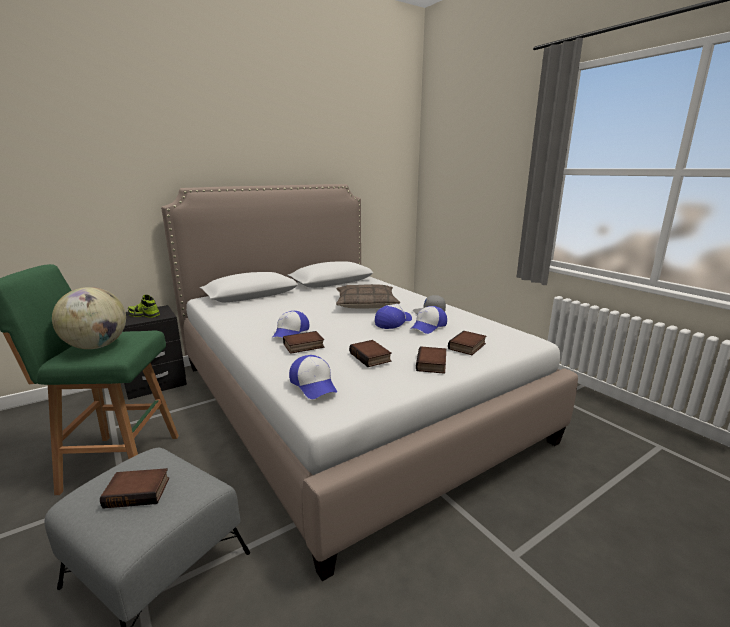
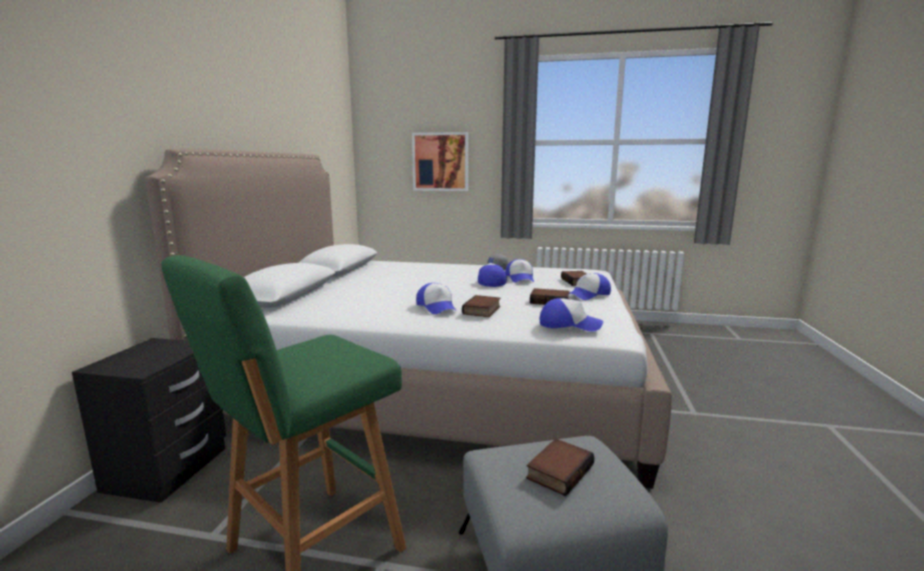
camera: 45 degrees left, 5 degrees down
(97, 346) = (320, 361): globe -> none
(144, 315) = (151, 355): shoe -> none
(366, 304) = (429, 277): pillow -> none
(432, 364) = (588, 295): book -> cap
(478, 190) = (440, 162): none -> picture

